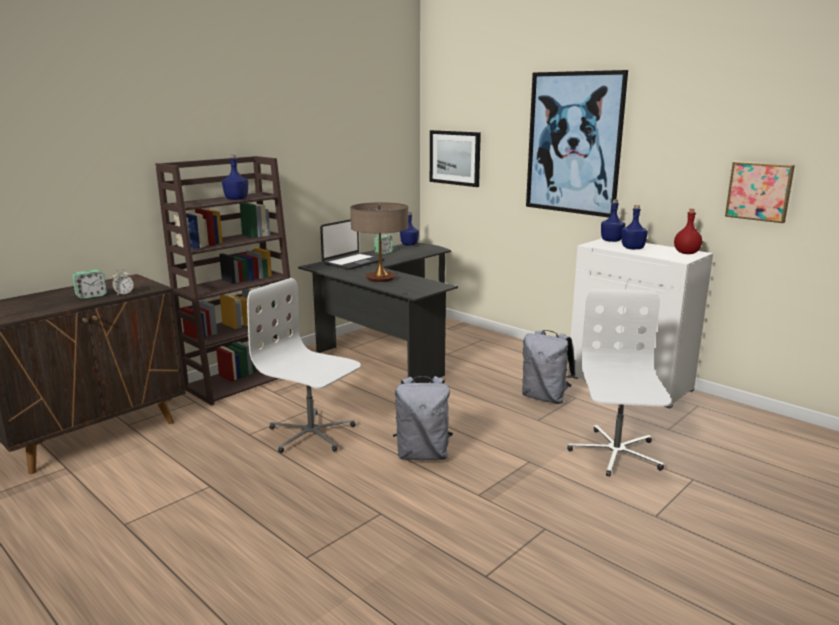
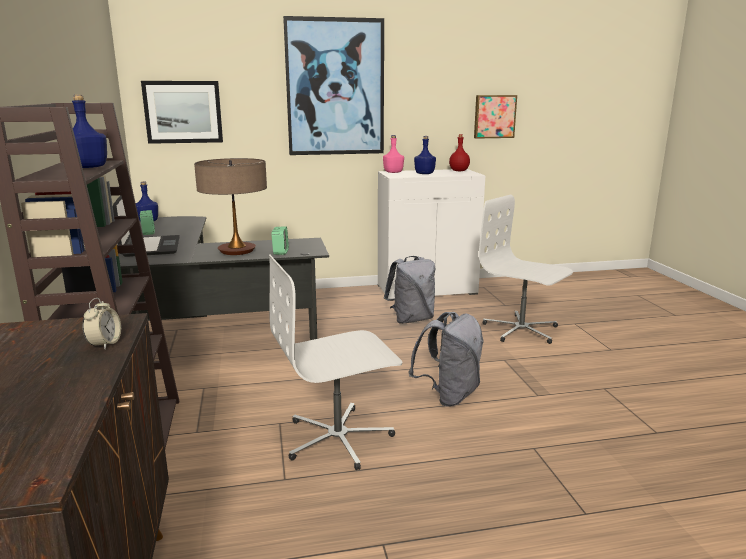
camera: 55 degrees left, 0 degrees up
(91, 296) = (58, 368): alarm clock -> alarm clock (280, 252)
(612, 241) = (393, 172): blue bottle -> pink bottle

